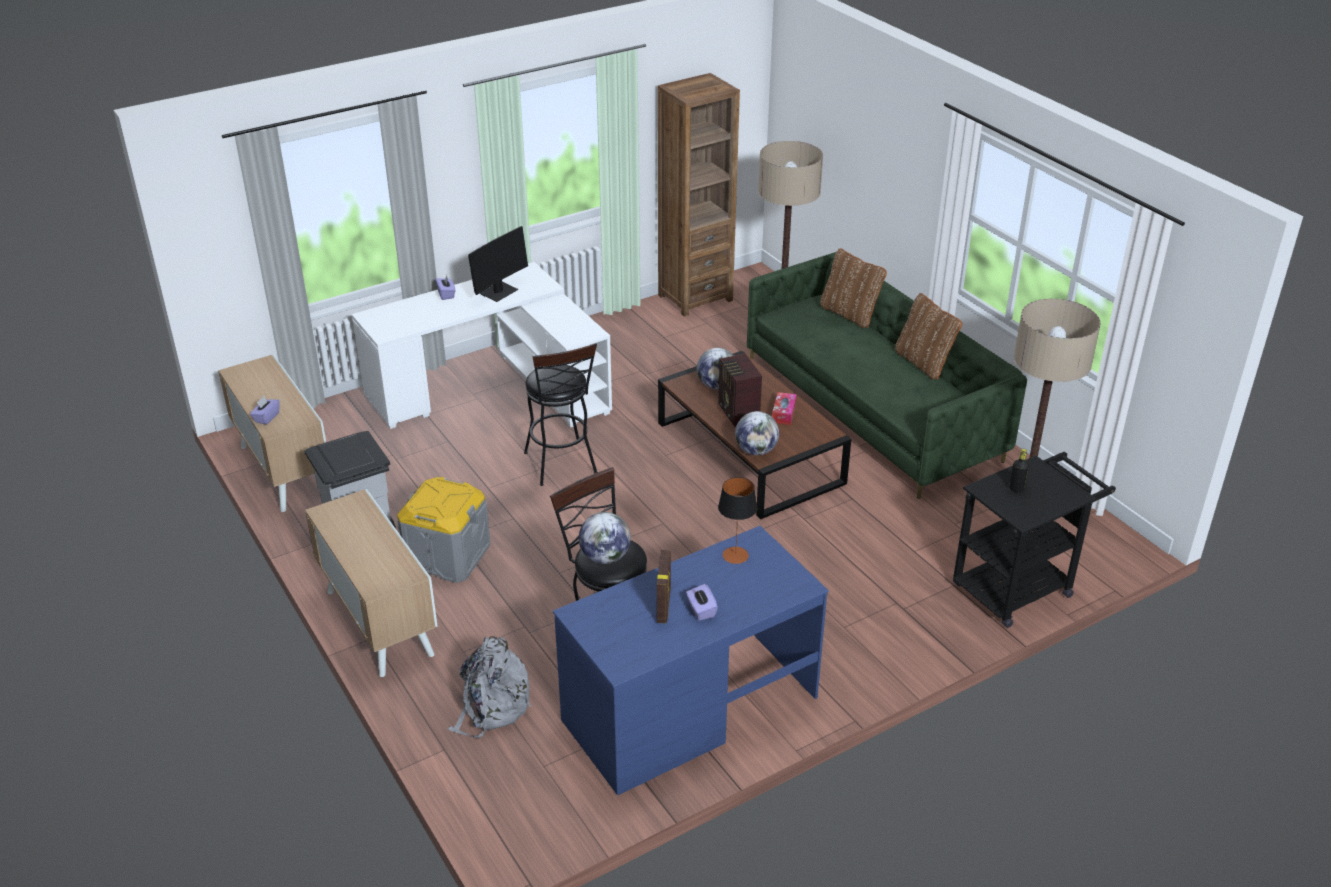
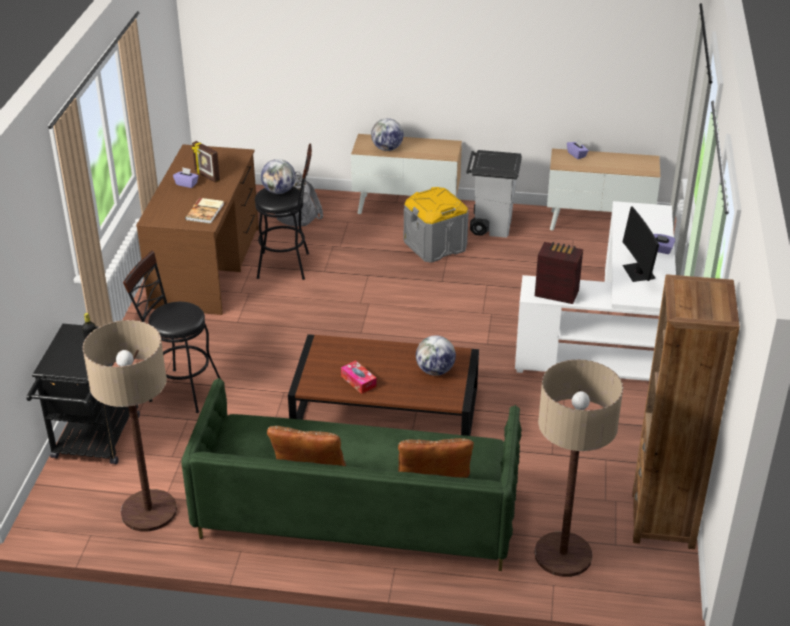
camera: 130 degrees right, 0 degrees up
(562, 466) = (474, 322): black stool -> black stool (179, 389)
(689, 708) = (206, 267): blue desk -> brown desk
(735, 555) = (206, 212): table lamp -> book
(738, 413) = (386, 360): radio -> radio (556, 293)
(756, 450) = (334, 344): globe -> globe (387, 149)

